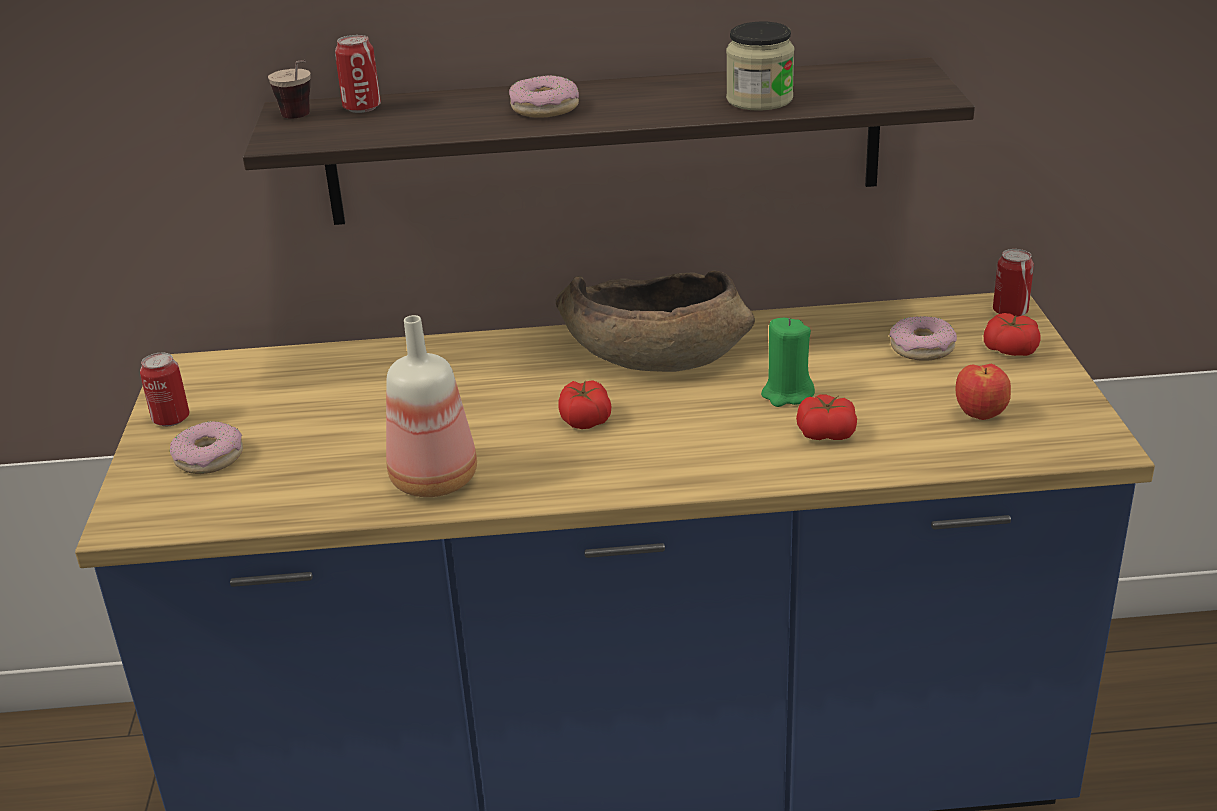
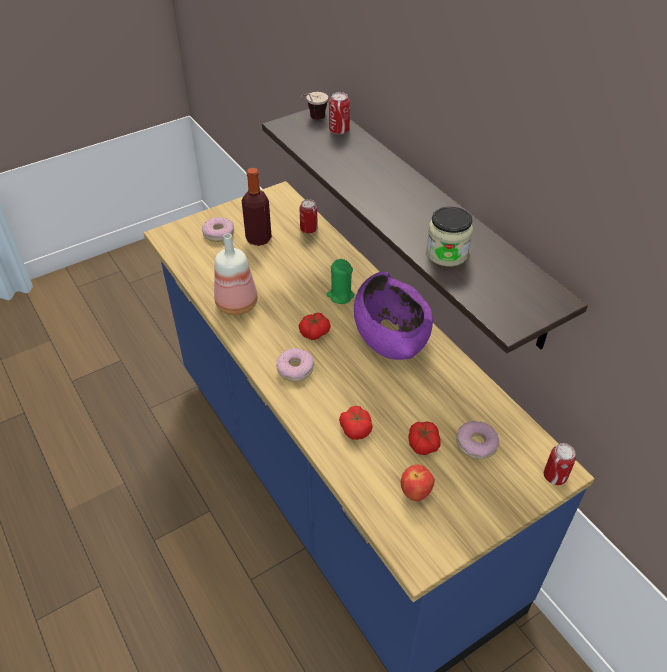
camera: 60 degrees right, 15 degrees up
(171, 419) = (240, 209): can -> can (308, 229)
(282, 418) = (258, 239): none -> bottle
(544, 108) = (378, 183): donut -> donut (295, 369)
(653, 354) = (390, 333): brown bowl -> purple bowl
(787, 394) = (385, 400): green candle -> green candle (340, 295)
(1010, 349) = (505, 488): tomato -> tomato (423, 443)

